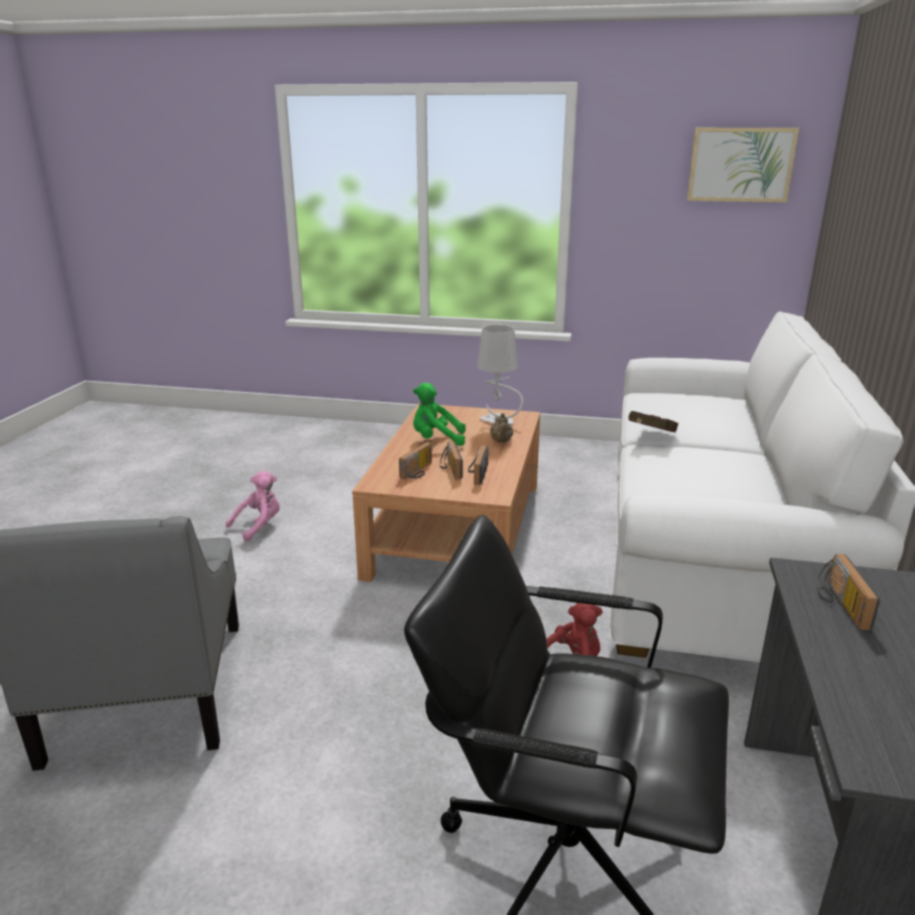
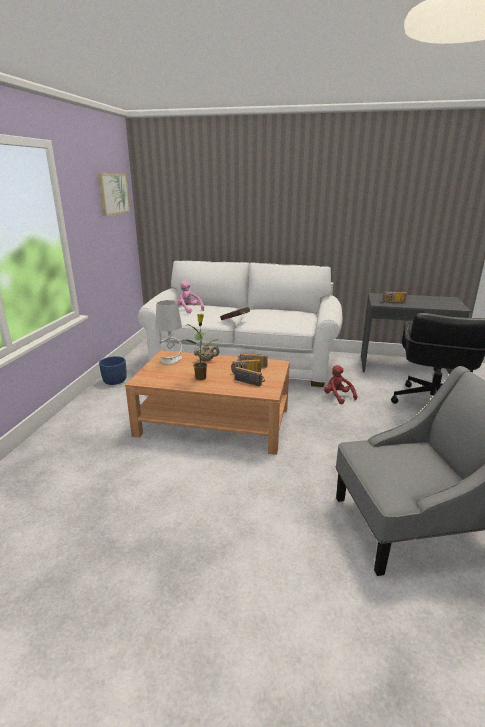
camera: 90 degrees left, 0 degrees up
(259, 526) = (200, 511): pink plush toy -> pink plush toy (188, 310)
(436, 440) = (201, 377): green plush toy -> potted plant
(576, 449) = (115, 381): none -> blue planter

